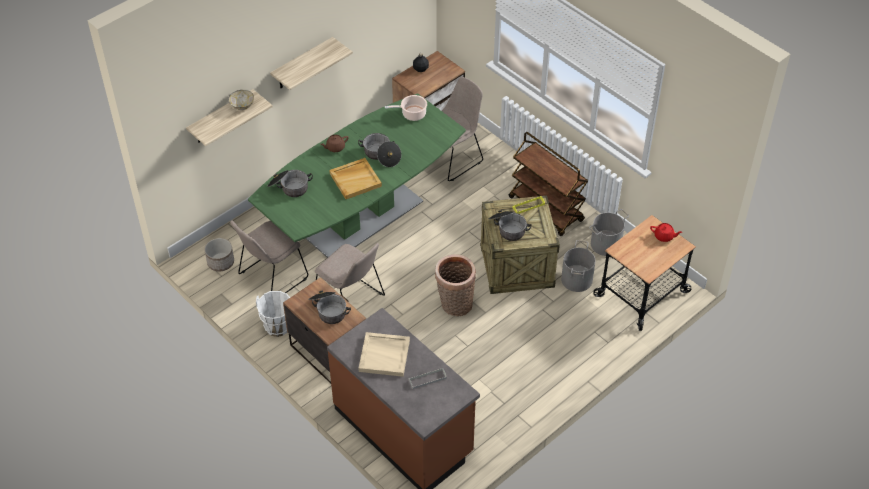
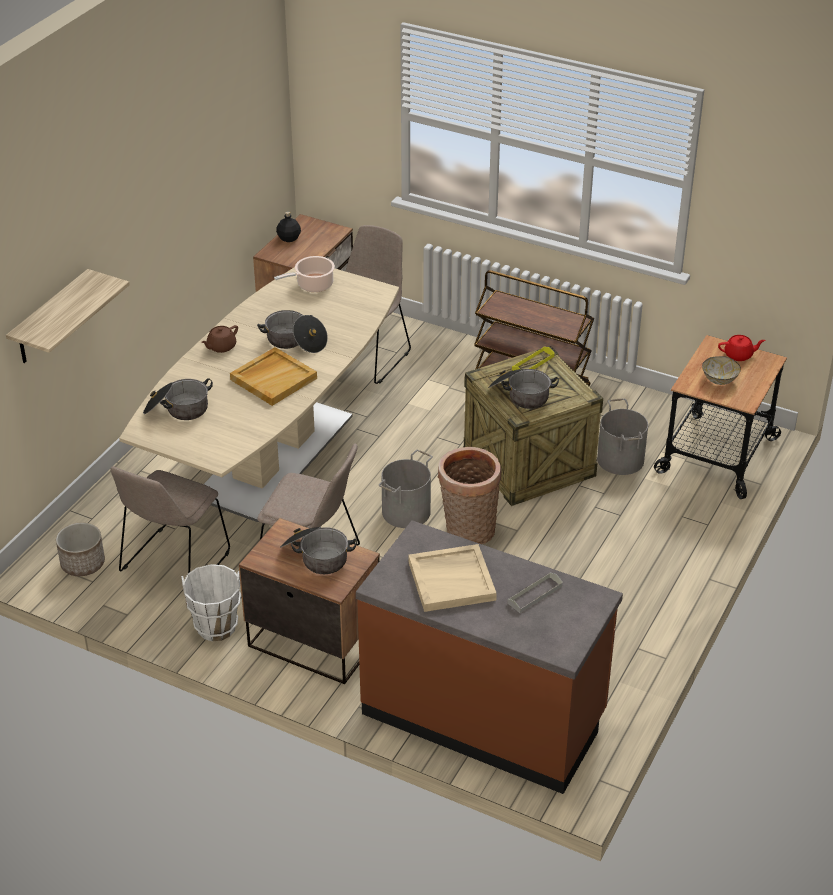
camera: 20 degrees left, 10 degrees down
(242, 106) = (82, 292): bowl -> bowl (719, 380)
(302, 64) = (146, 228): shelf -> none
(362, 218) = (274, 456): green dining table -> beige dining table
(605, 244) = (633, 409): grey bucket -> grey bucket (405, 511)

